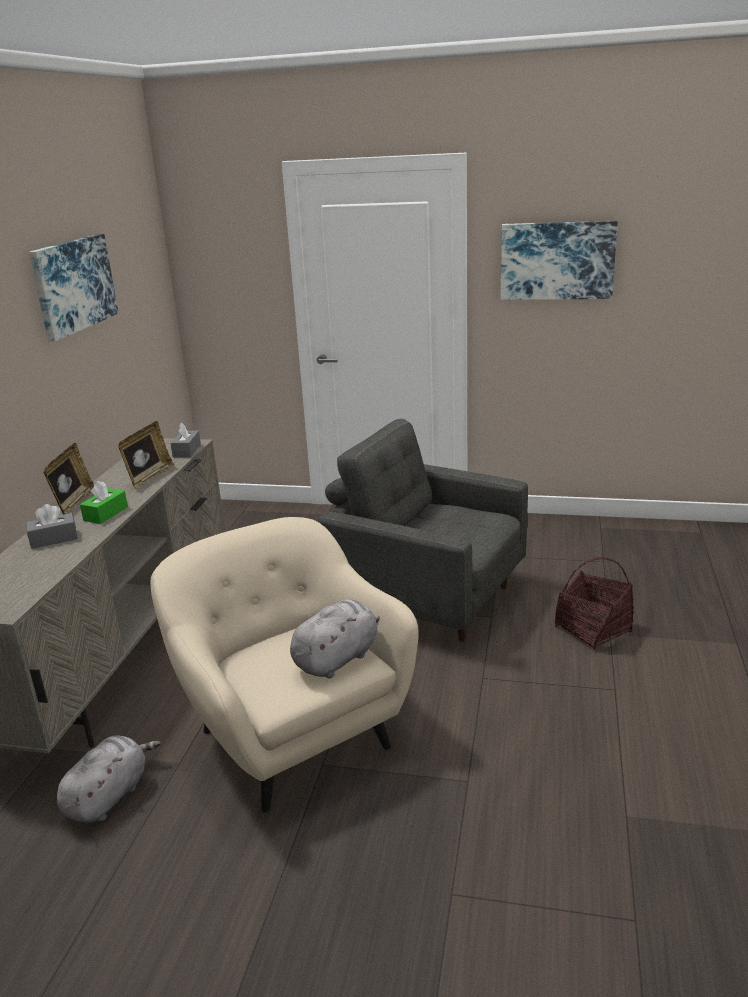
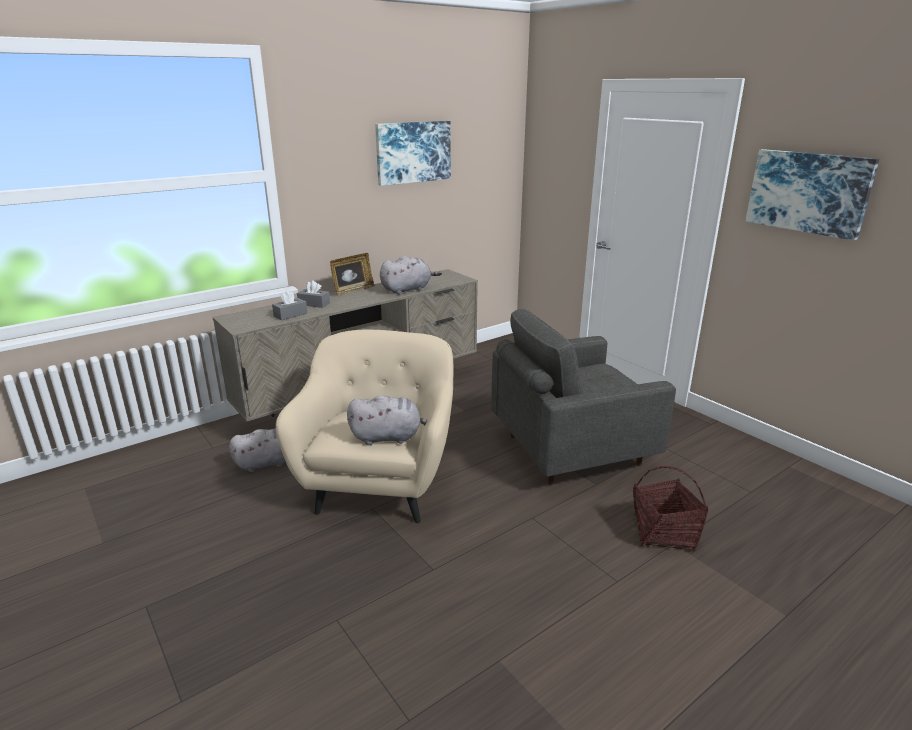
camera: 40 degrees right, 0 degrees up
(106, 513) = (355, 300): green tissue box -> none
(149, 477) = (408, 289): picture frame -> grey plush toy
(187, 451) = (452, 282): grey tissue box -> grey tissue box (290, 315)
(428, 597) = (569, 450): grey armchair -> grey armchair turned 90 degrees counterclockwise

